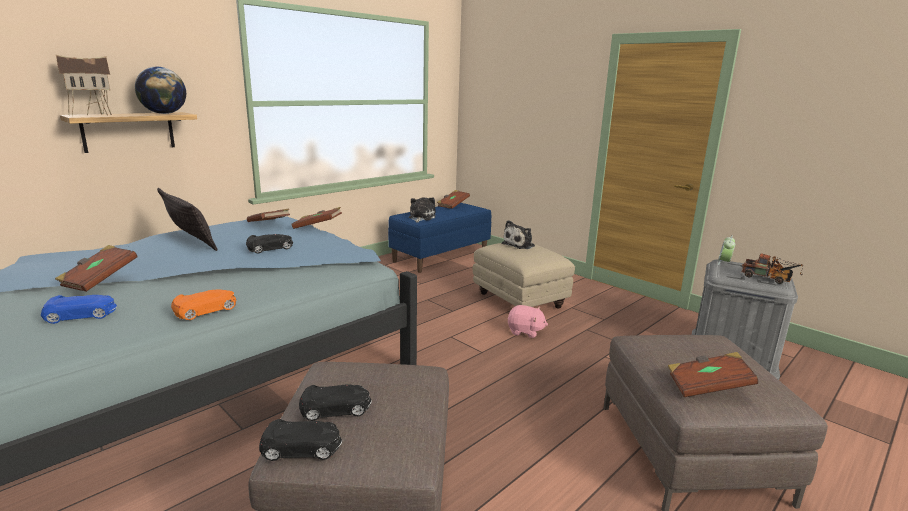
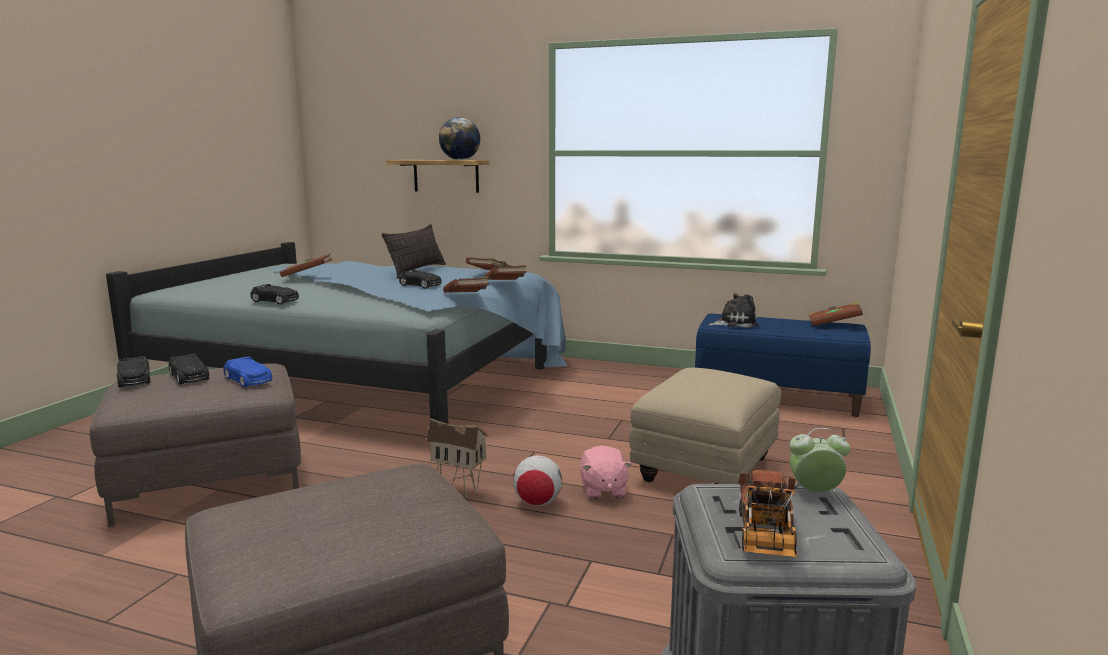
camera: 65 degrees right, 5 degrees down
(82, 315) = (253, 287): blue toy car -> blue toy car (248, 380)
(91, 115) = (414, 159): toy house -> toy house (459, 490)
(206, 310) = (275, 301): orange toy car -> black toy car
(520, 245) = (723, 377): plush toy -> none
(528, 354) = (537, 503): none -> football
(707, 387) = (270, 517): brown book -> brown book (467, 297)

